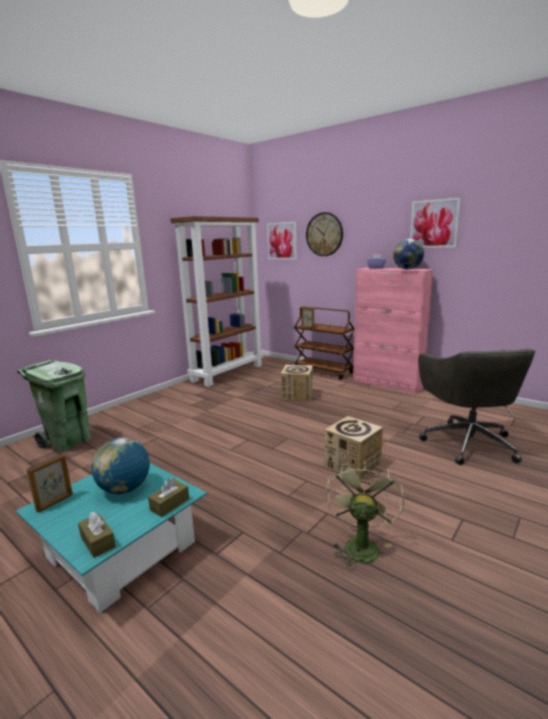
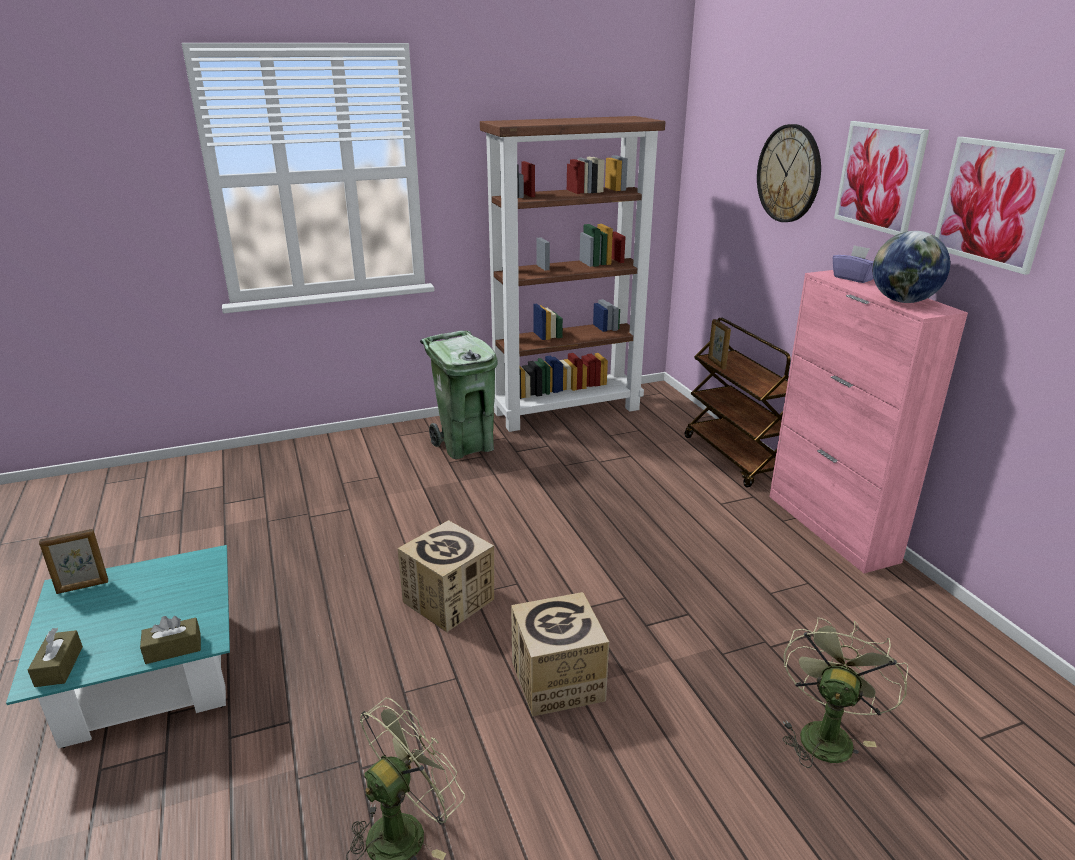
camera: 30 degrees right, 10 degrees up
(67, 442) = (247, 475): green trash can -> green trash can (465, 446)
(125, 489) = (159, 599): globe -> none
(282, 241) = (722, 169): picture -> picture (879, 177)
(297, 395) = (628, 498): cardboard box -> cardboard box (449, 600)
(467, 442) = (825, 733): grey office chair -> green fan

